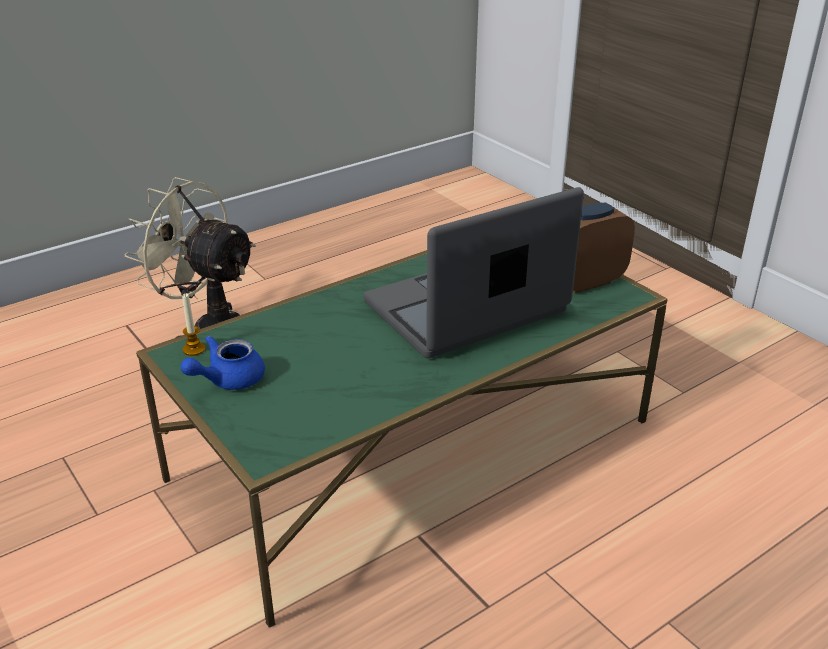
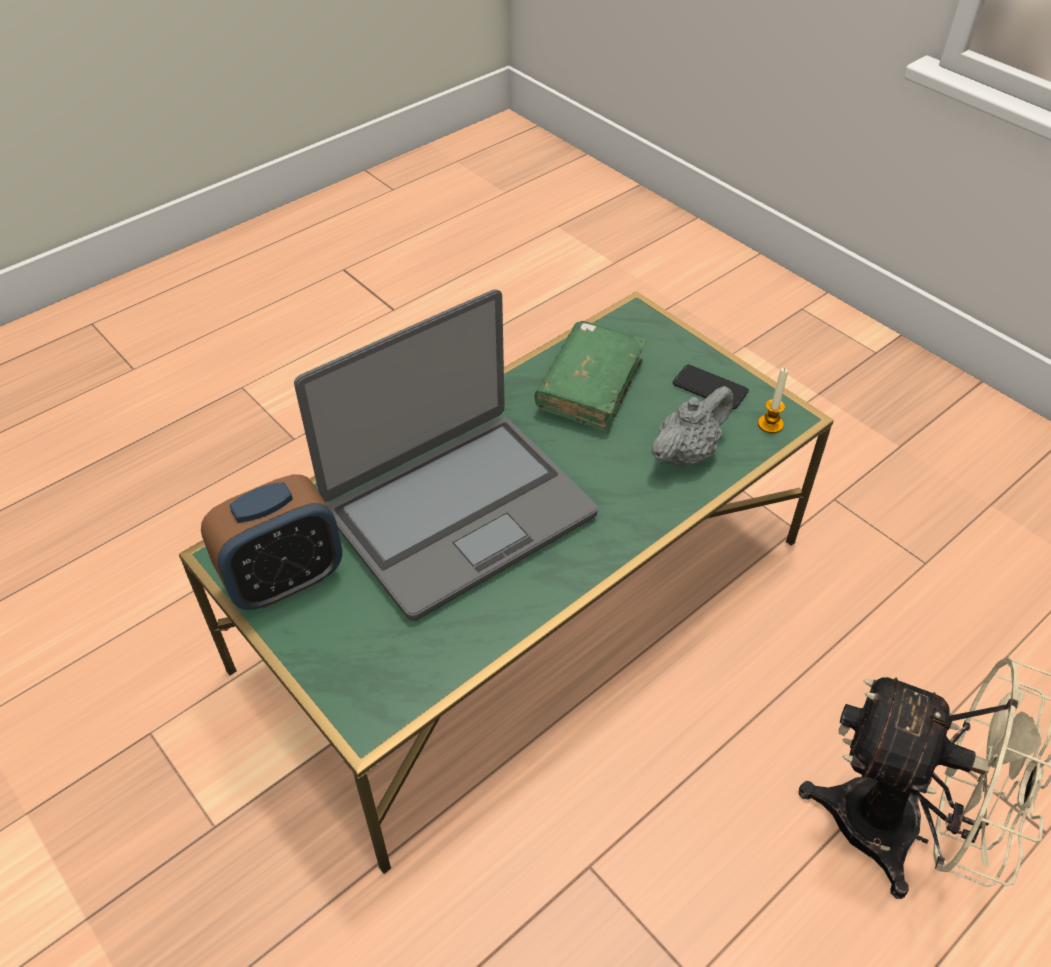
camera: 175 degrees right, 15 degrees up
(228, 380) = (710, 388): blue teapot -> phone
(277, 334) = (687, 453): none -> grey teapot
(340, 386) = (590, 387): none -> green book

